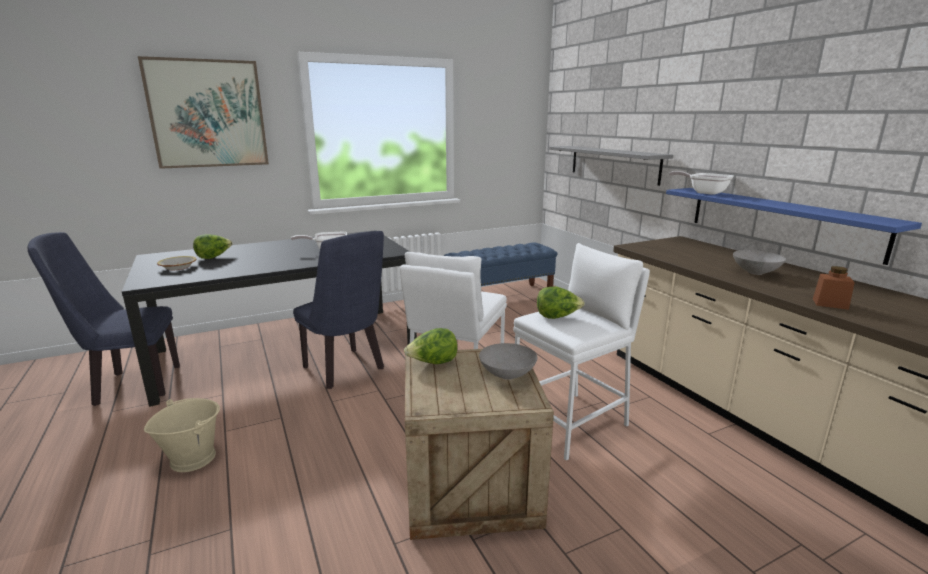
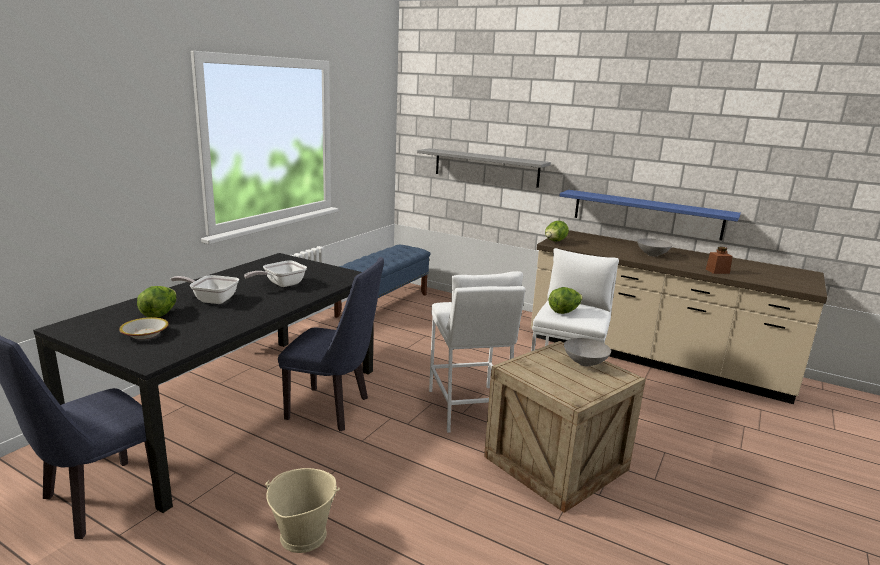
camera: 35 degrees left, 0 degrees up
(208, 114) = (96, 129): picture -> none
(433, 363) = (526, 368): lettuce -> lettuce (554, 241)
(704, 192) = (589, 194): frying pan -> frying pan (211, 299)

